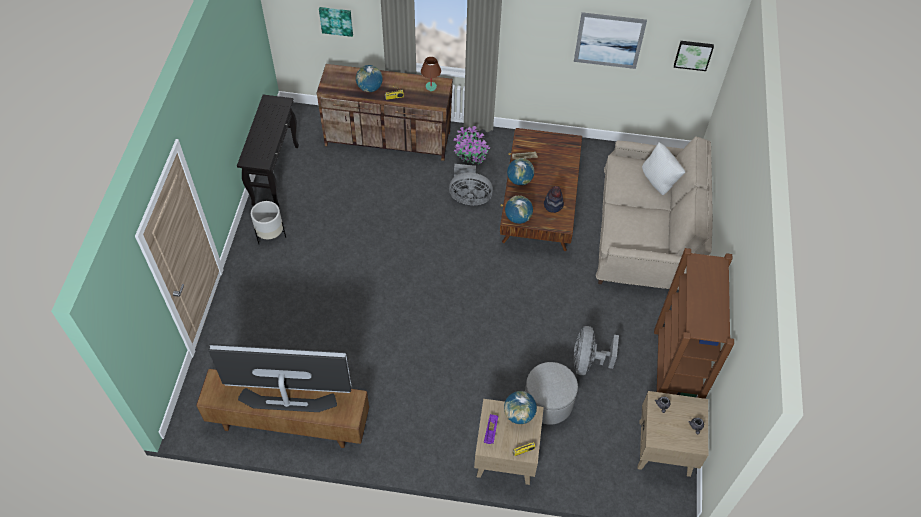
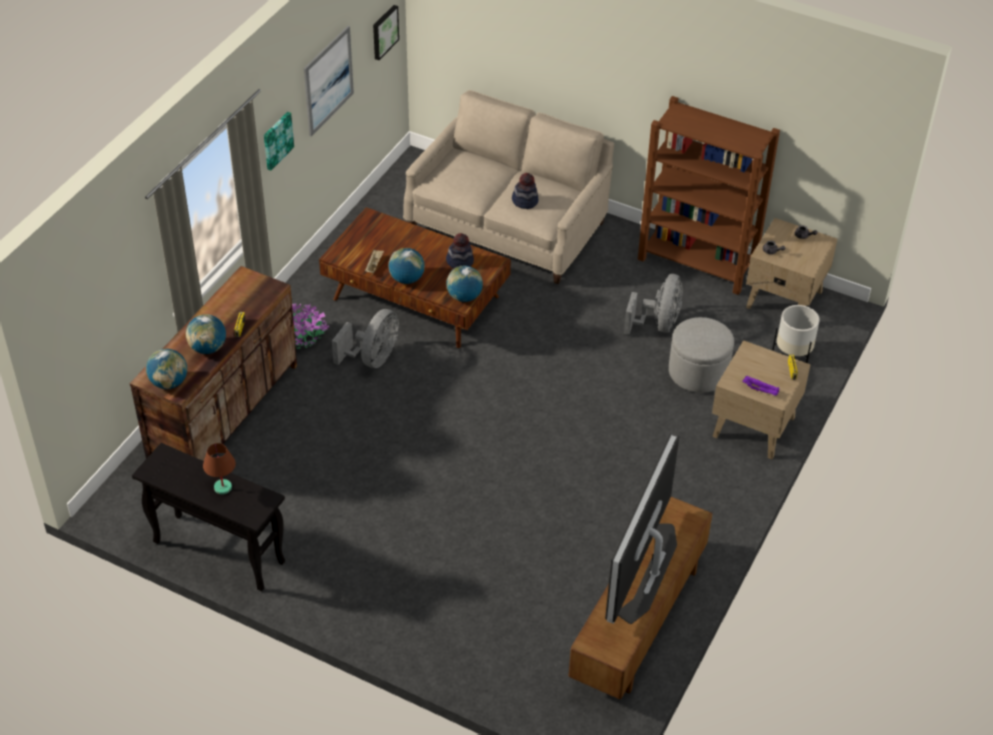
camera: 70 degrees left, 10 degrees down
(270, 234) = (327, 580): white planter -> white planter (793, 353)
(336, 20) = (111, 315): picture -> picture (277, 140)
(431, 87) = (243, 289): brown table lamp -> brown table lamp (222, 487)
(519, 414) = (746, 362): globe -> globe (169, 383)
(588, 361) = (658, 324): grey fan -> grey fan turned 105 degrees counterclockwise
(631, 221) = (525, 201): none -> hat
(659, 182) = (479, 163): white pillow -> none

